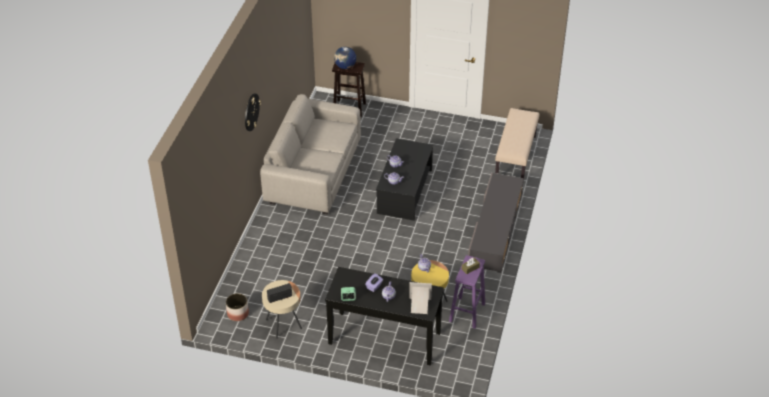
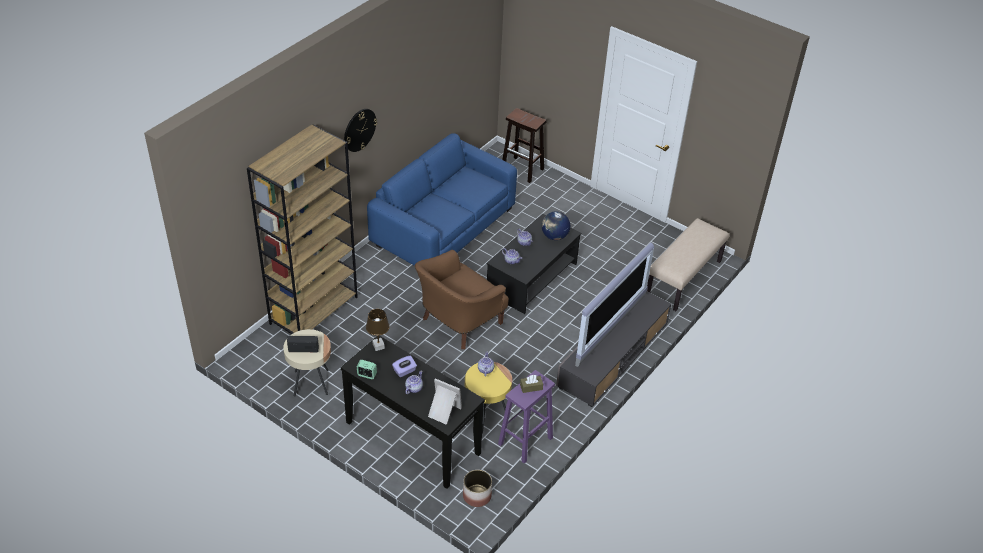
camera: 20 degrees right, 0 degrees up
(238, 313) = (270, 354): planter -> planter (477, 496)
(251, 268) = (314, 310): none -> brown bookcase
(313, 171) = (443, 225): beige sofa -> blue sofa
(343, 275) = (378, 346): none -> brown table lamp
(345, 66) = (522, 118): globe -> globe (554, 236)
(369, 242) = (459, 322): none -> brown armchair
(492, 212) = (611, 331): none -> television

